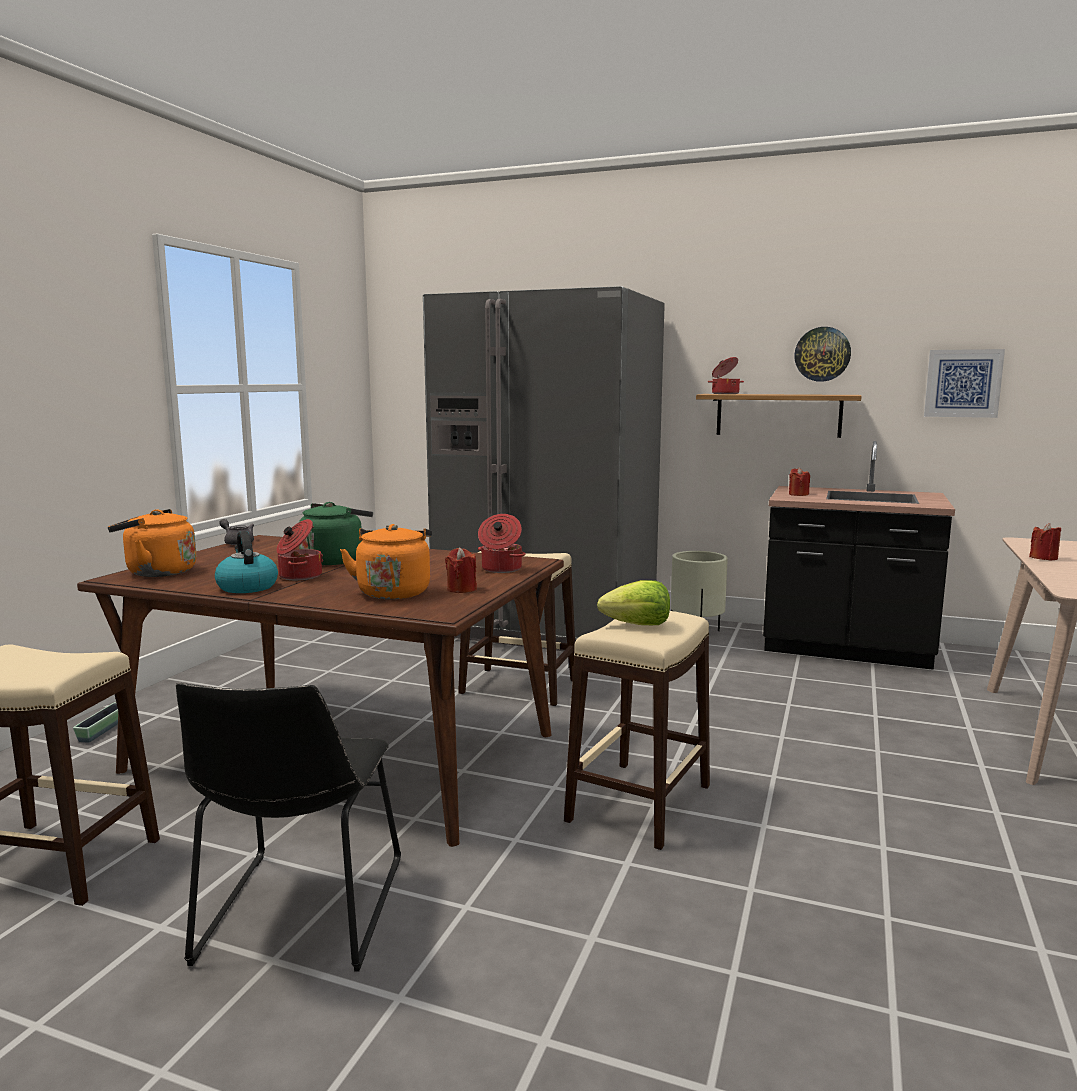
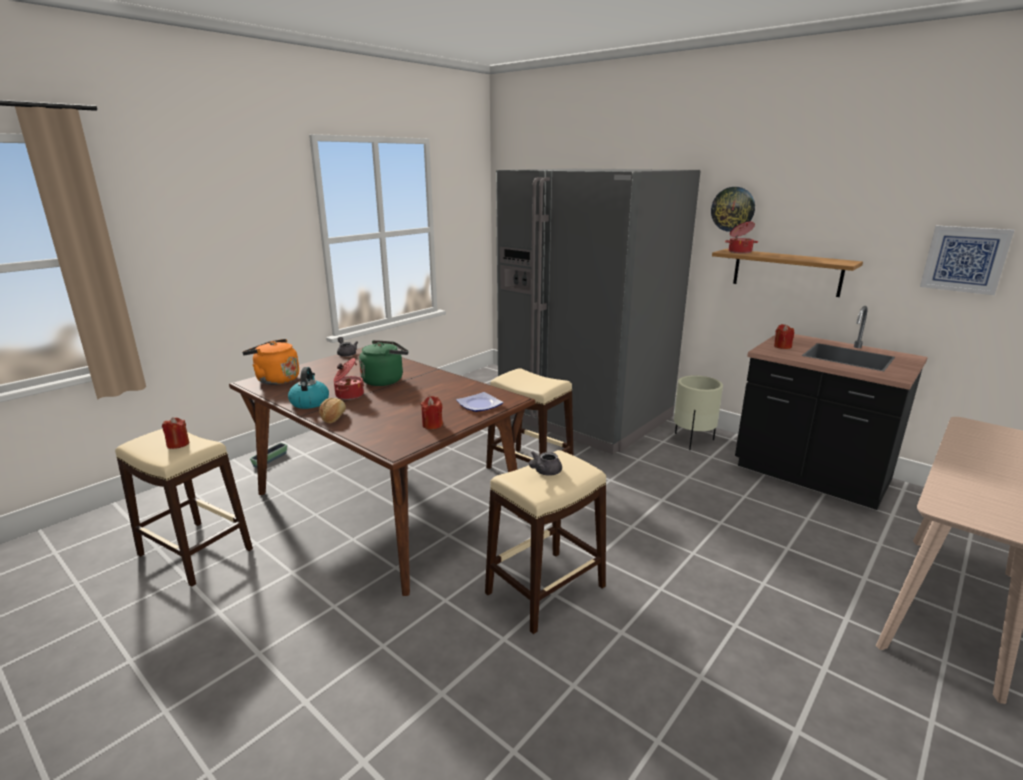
camera: 20 degrees right, 10 degrees up
(299, 915) = (290, 625): black chair -> none
(306, 596) = (333, 418): none -> bread
(394, 592) = (388, 421): orange kettle -> none
(500, 569) = (479, 405): cooking pot -> plate
(638, 625) = (544, 472): lettuce -> grey teapot
(822, 354) = (832, 222): wall clock -> wall clock (733, 209)
(1043, 558) = (962, 452): red candle -> red candle (178, 444)

